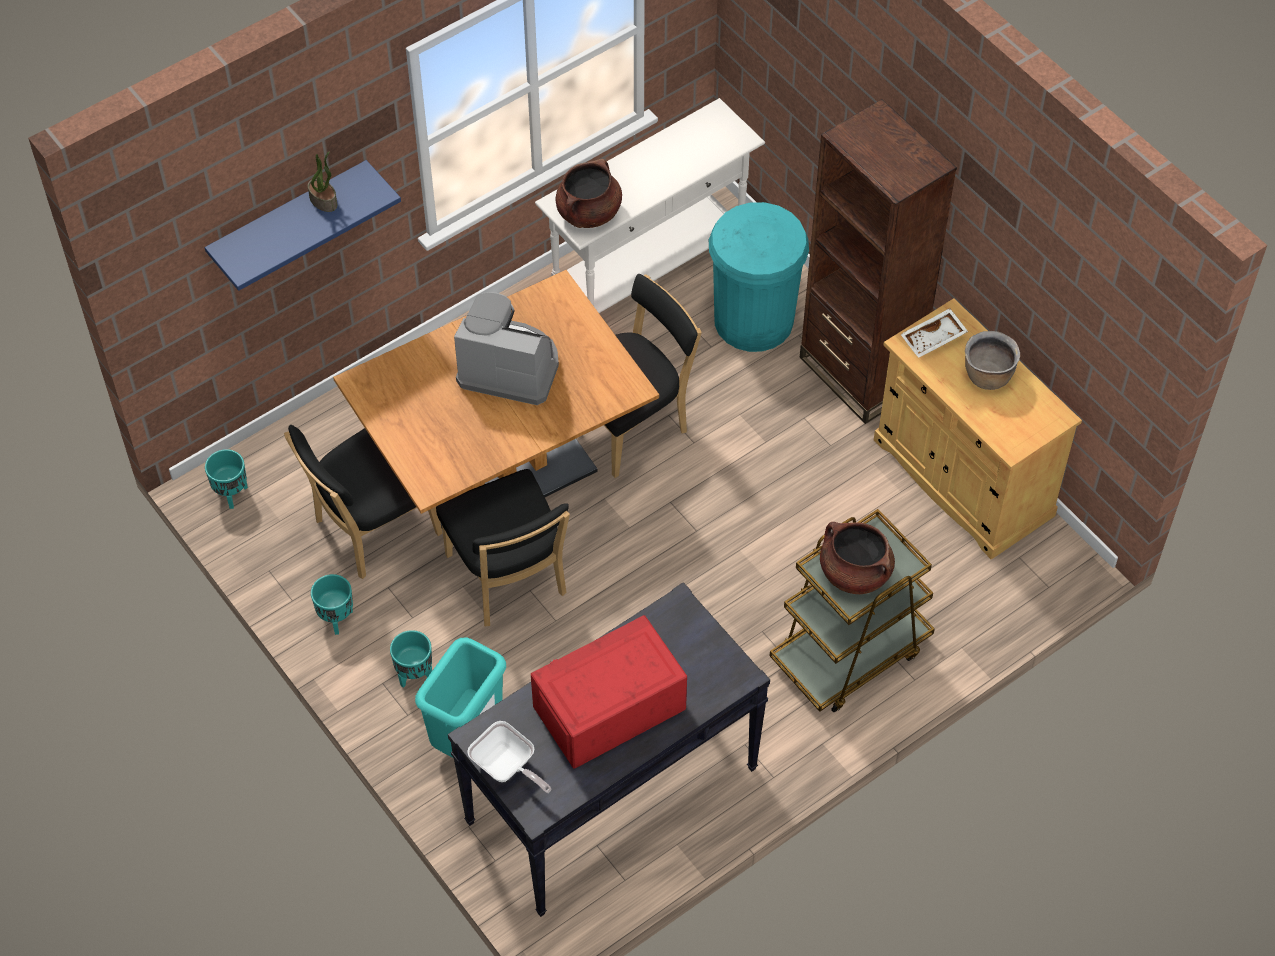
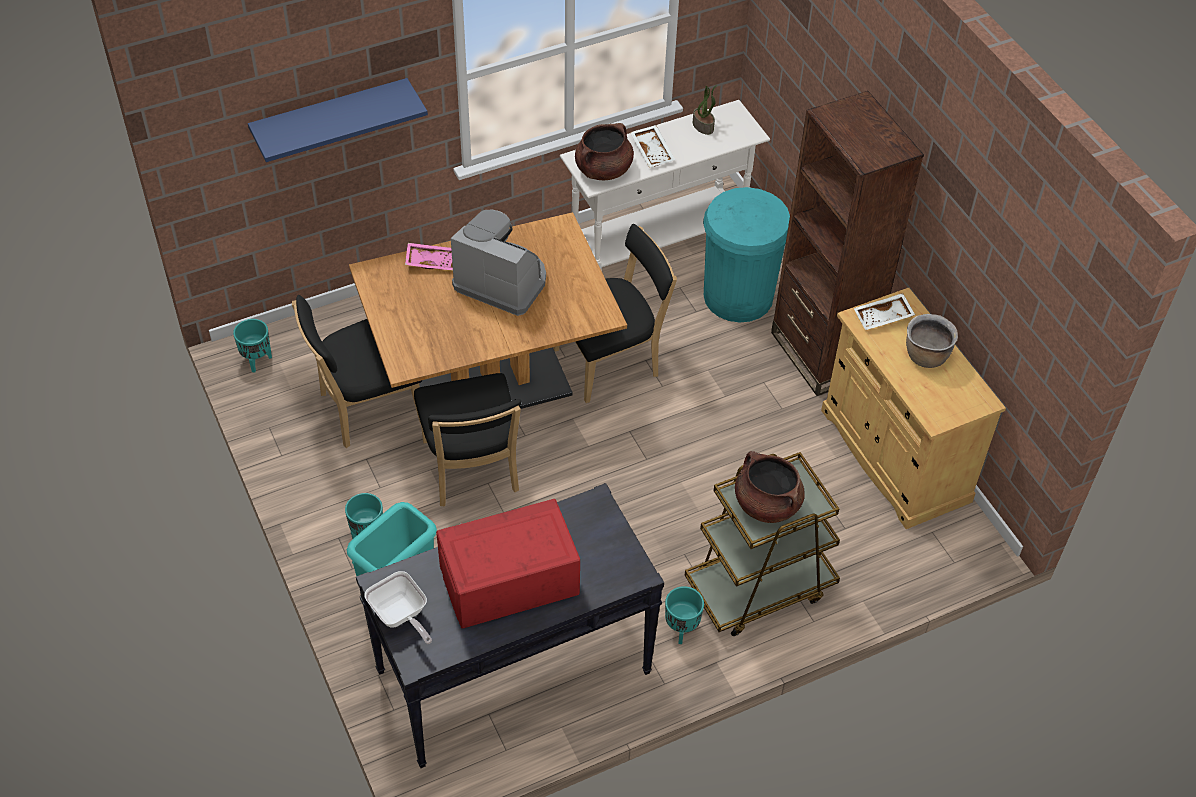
camera: 10 degrees right, 5 degrees down
(324, 200) = (361, 103): potted plant -> potted plant (703, 126)
(336, 619) = (314, 477): turquoise planter -> turquoise planter (681, 629)
(426, 356) = (432, 261): none -> pink tray
(638, 180) = (653, 151): none -> white tray

